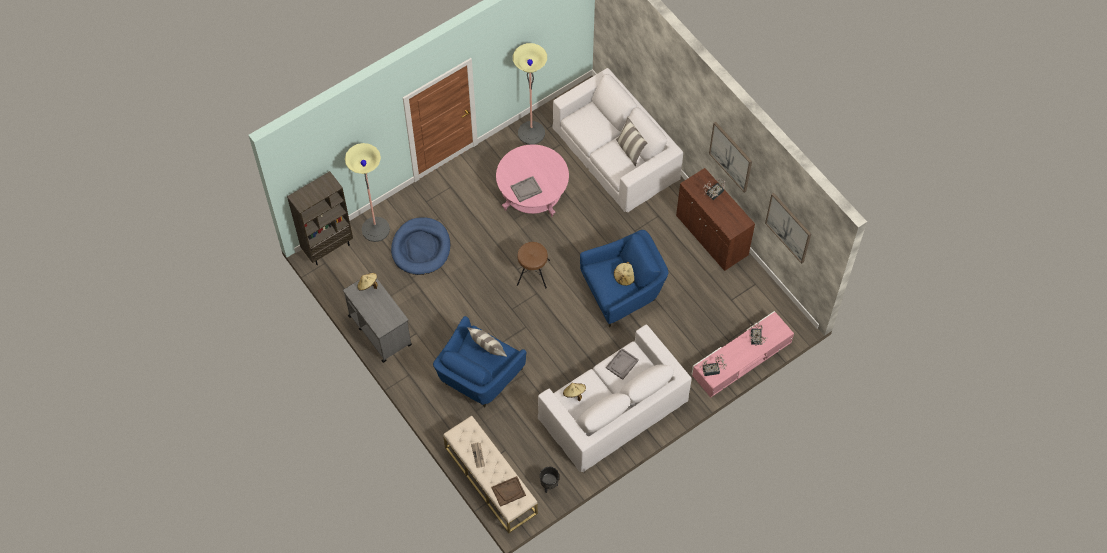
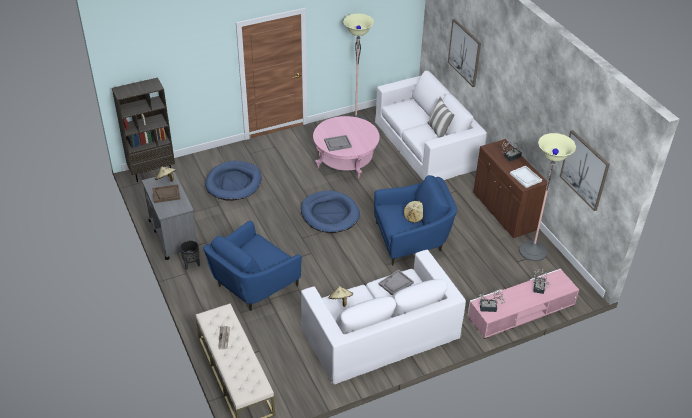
camera: 10 degrees right, 20 degrees down
(375, 229) = (199, 165): floor lamp -> floor lamp (533, 251)
(487, 349) = (264, 252): pillow -> none
(508, 491) = (245, 376): brown tray -> brown tray (166, 194)
(533, 272) = (329, 214): brown stool -> blue dog bed
(549, 485) = (295, 390): black planter -> black planter (191, 265)
(731, 156) = (532, 109): picture -> picture (464, 52)
(731, 220) = (525, 177): none -> white tray

